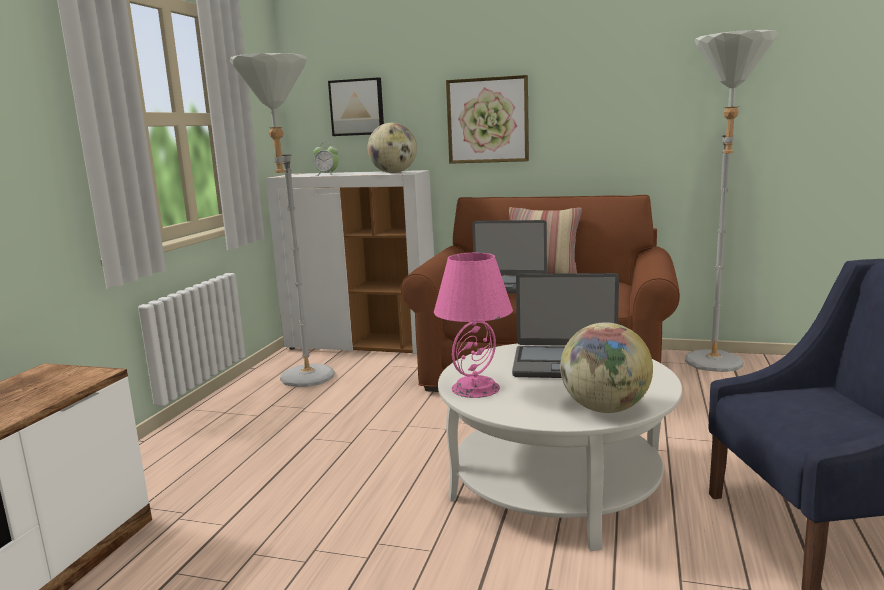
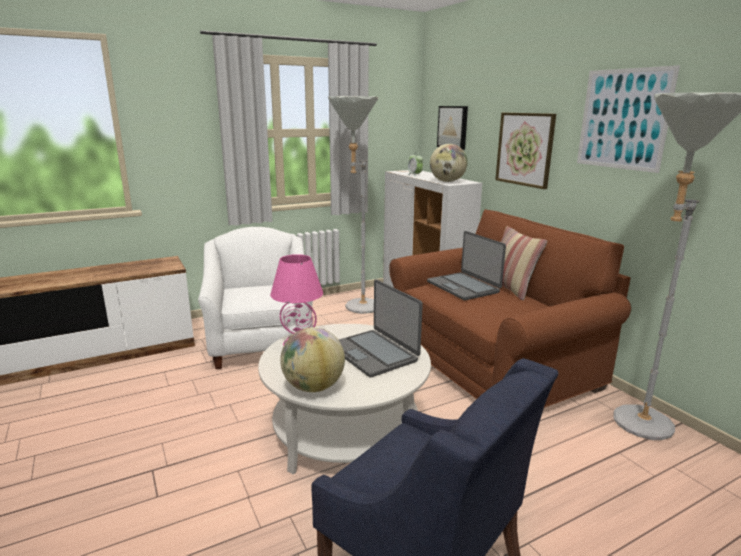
camera: 45 degrees right, 5 degrees up
(258, 466) = (261, 343): none -> white armchair
(614, 73) = (623, 119): none -> picture

